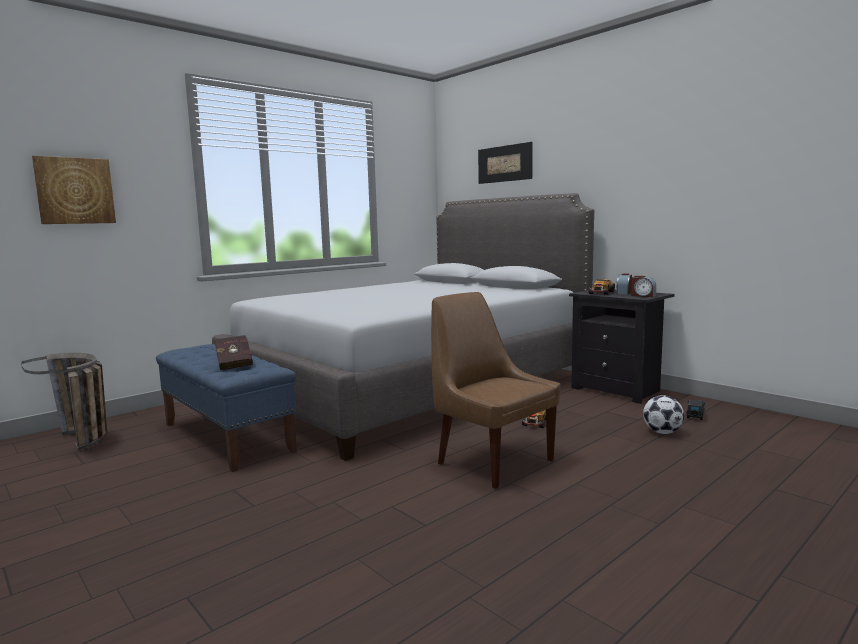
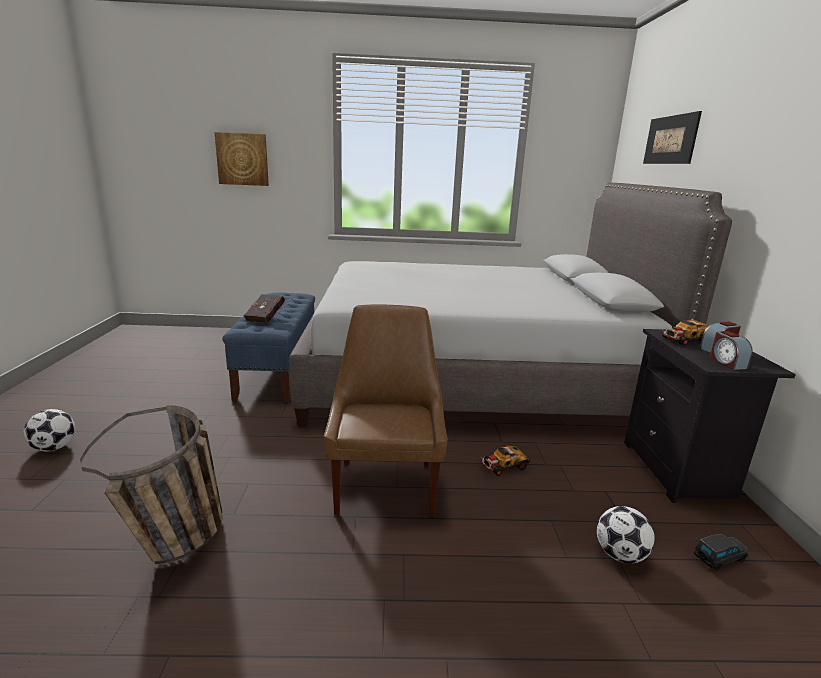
camera: 40 degrees right, 10 degrees up
(84, 443) = (216, 344): basket -> basket (179, 546)
(94, 589) = (54, 448): none -> football

